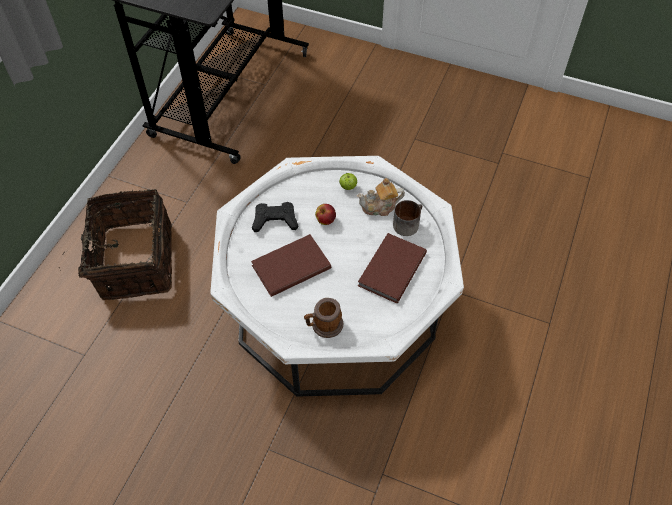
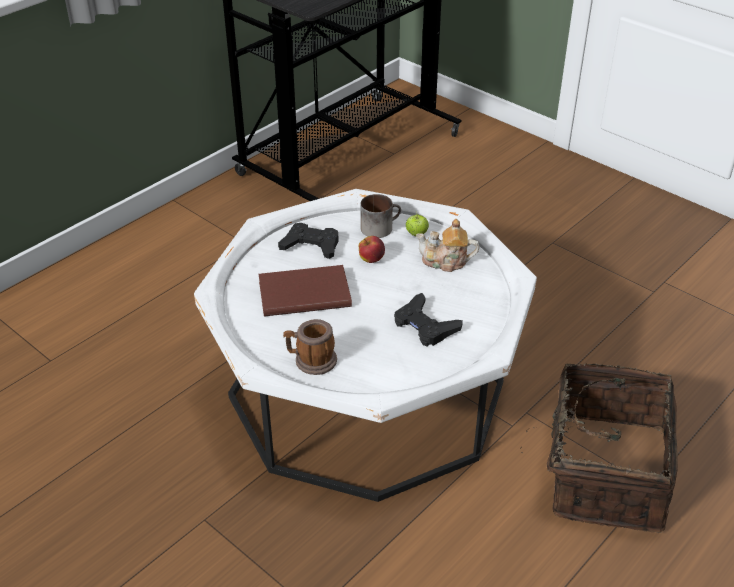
camera: 20 degrees right, 15 degrees down
(133, 261) = (154, 284): basket -> basket (603, 473)
(390, 269) = (425, 326): brown book -> black game controller
(407, 223) = (472, 285): mug -> mug (380, 227)

